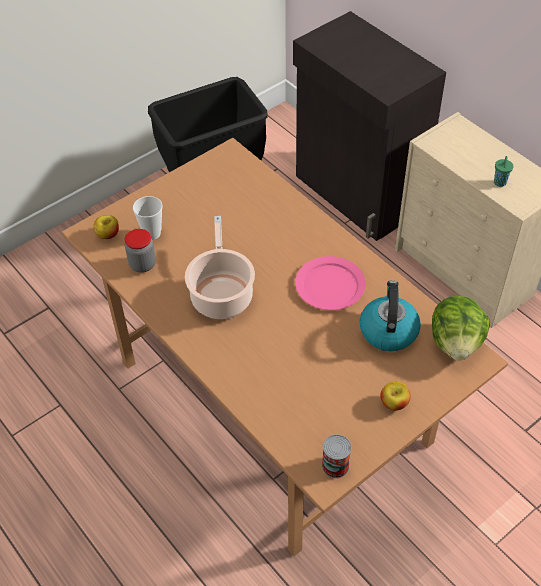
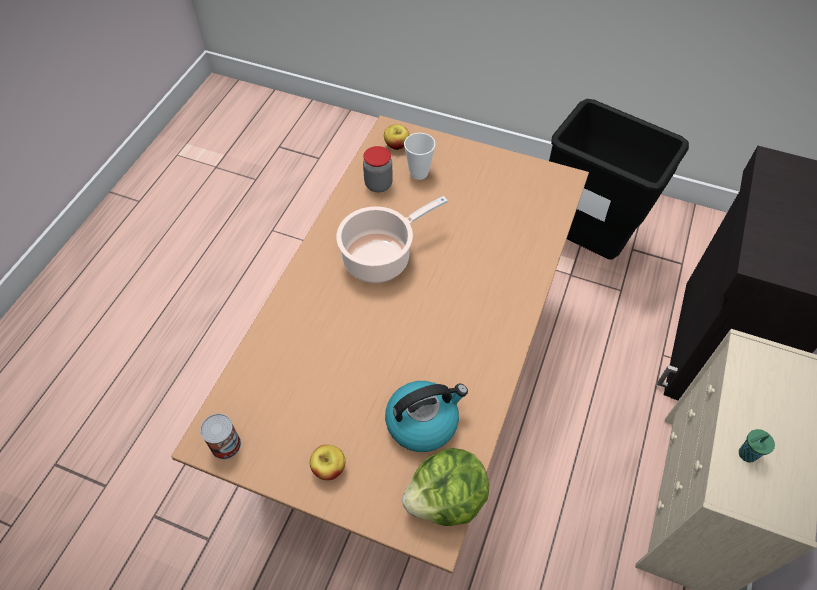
camera: 60 degrees right, 5 degrees up
(329, 285) = (450, 340): pink plate -> none

